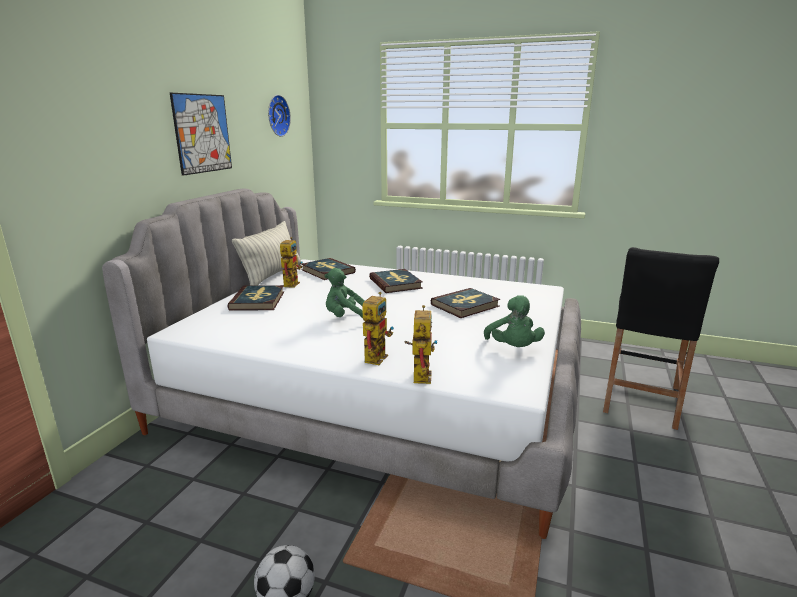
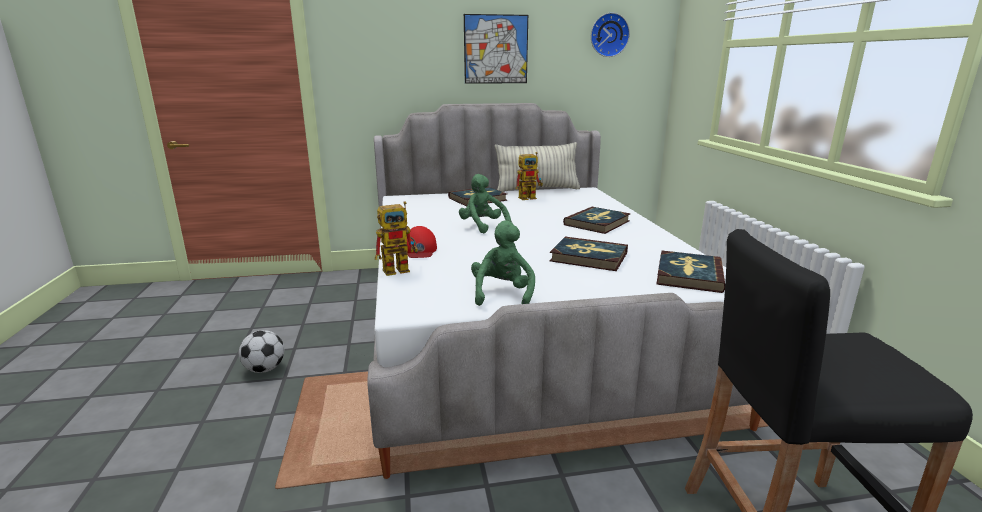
camera: 60 degrees right, 0 degrees up
(327, 271) = (580, 199): book -> book (688, 275)
(376, 356) = (420, 249): toy robot -> red cap
(513, 348) = (502, 294): green plush toy -> green plush toy turned 135 degrees clockwise

